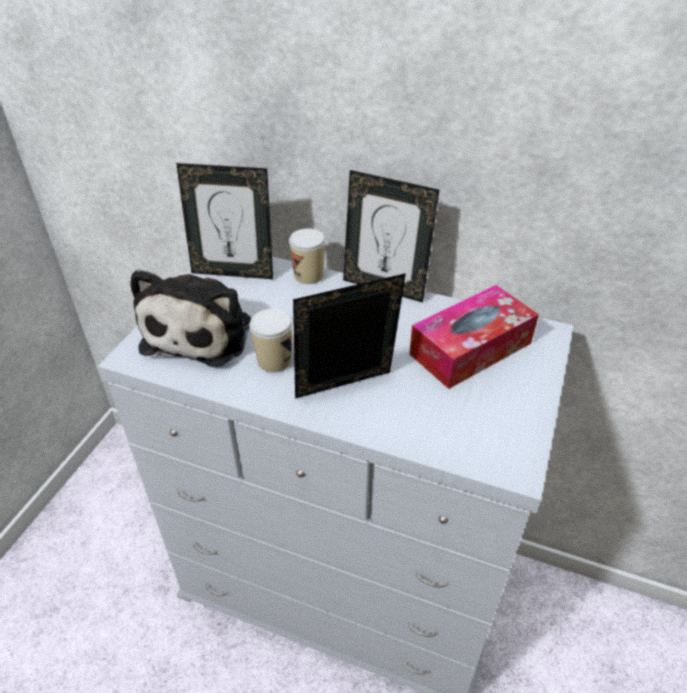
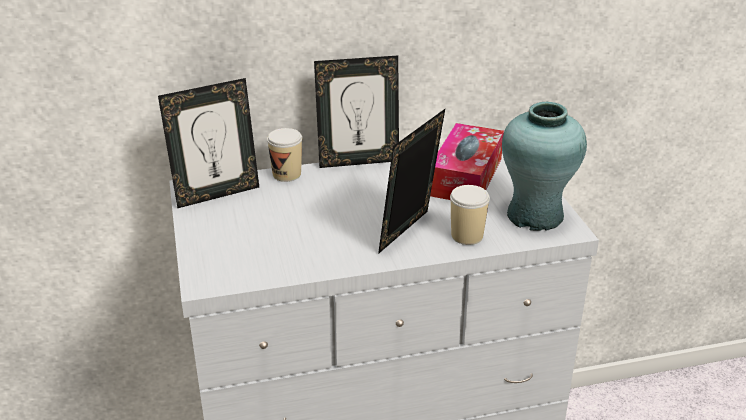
camera: 35 degrees left, 10 degrees down
(201, 331) = (245, 243): plush toy -> none
(274, 360) = (332, 238): cup -> cup (467, 236)
(497, 431) = (535, 216): none -> turquoise vase

